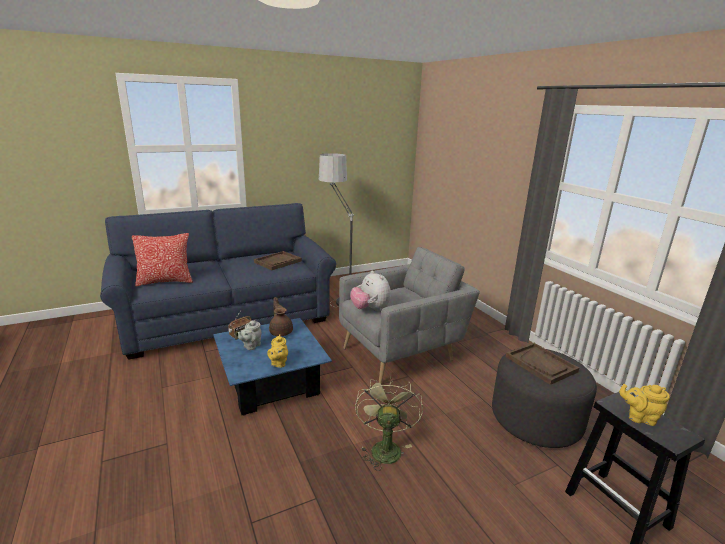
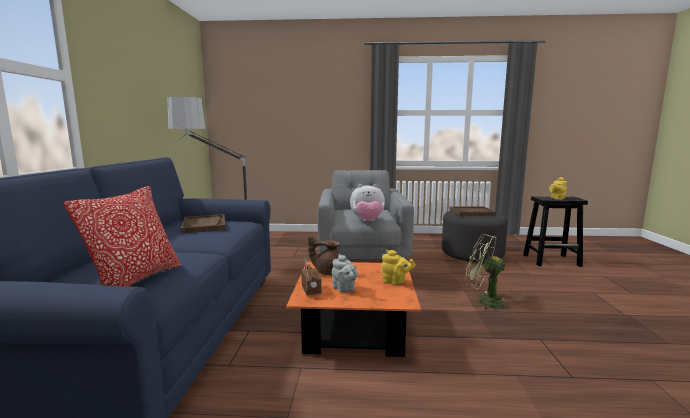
camera: 60 degrees left, 10 degrees down
(271, 382) = (354, 329): blue coffee table -> orange coffee table

